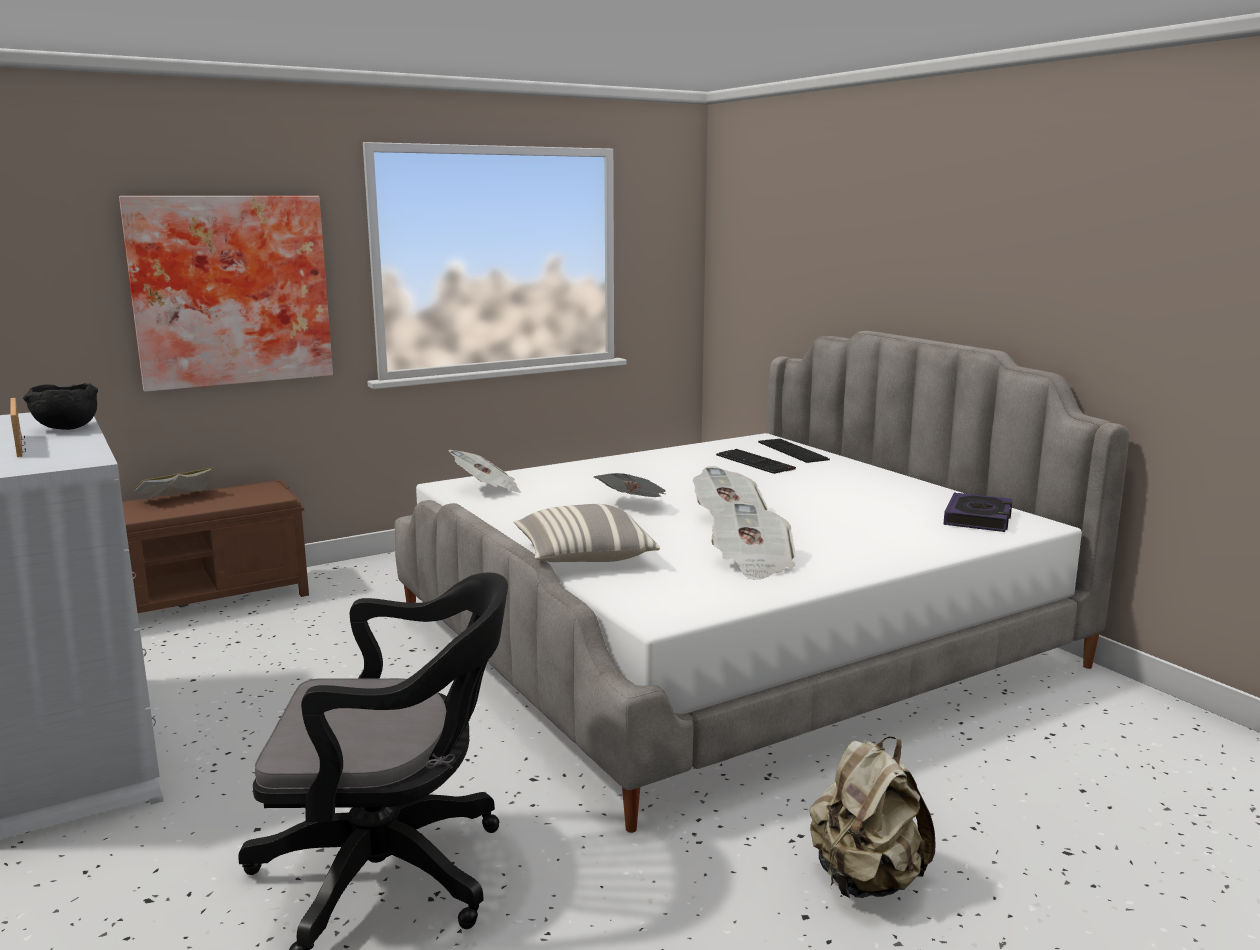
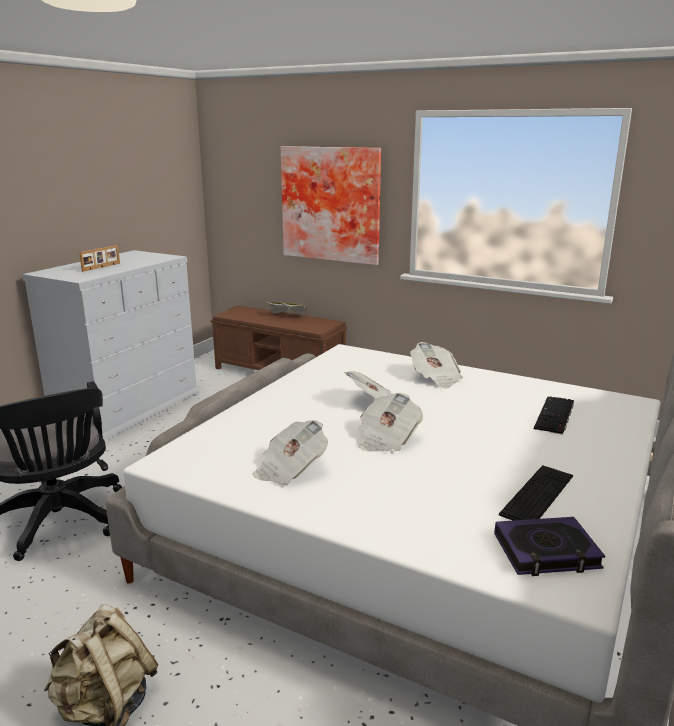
camera: 60 degrees right, 5 degrees up
(65, 429) = (138, 264): black bowl -> none
(487, 490) = (349, 360): newspaper -> newspaper (435, 378)
(583, 557) = (251, 415): pillow -> none
(792, 451) = (620, 421): keyboard -> keyboard (537, 494)

